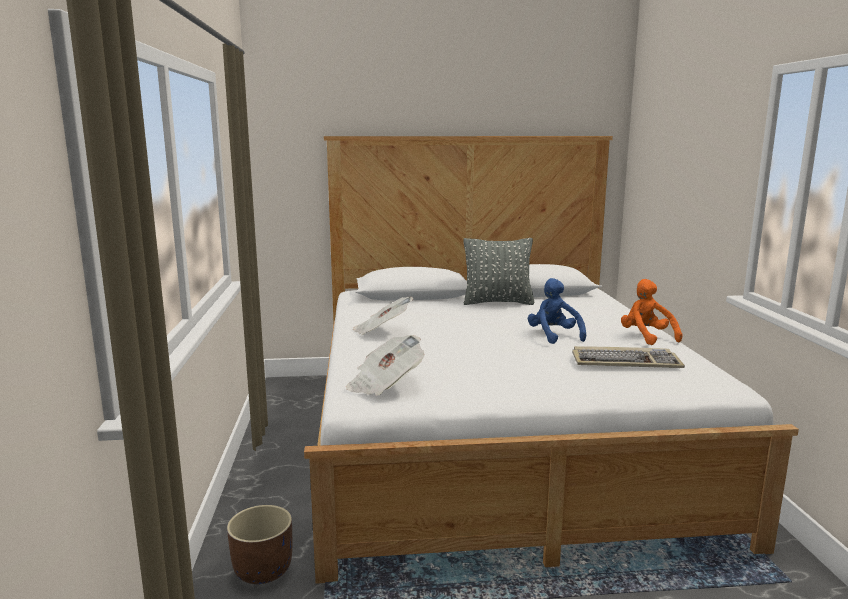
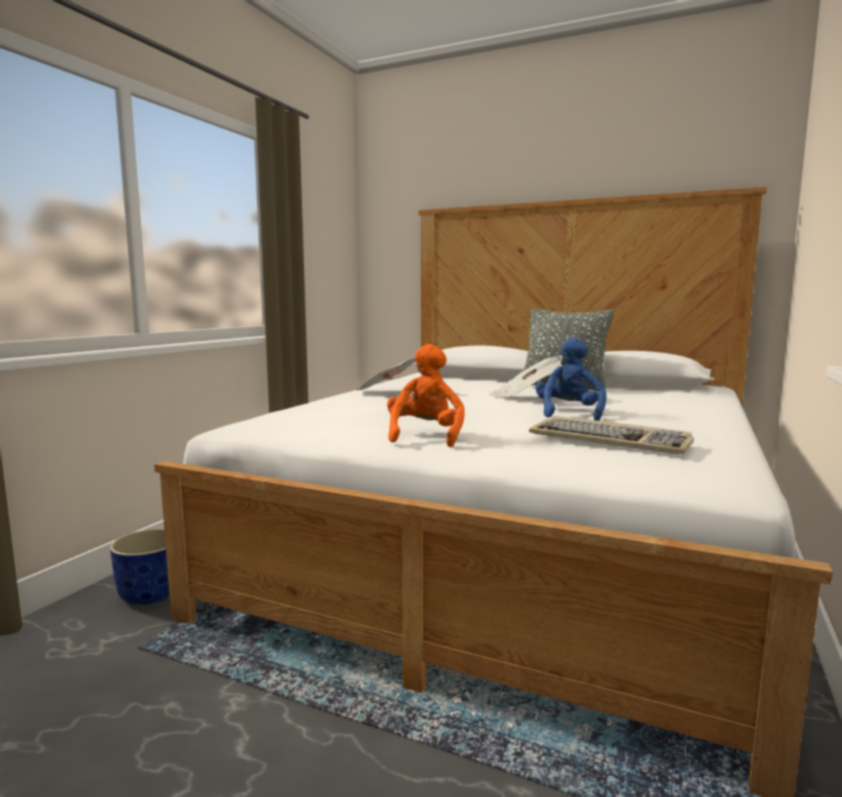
camera: 30 degrees right, 5 degrees down
(262, 569) = (151, 593): brown planter -> blue planter
(385, 384) = (287, 420): newspaper -> newspaper (526, 396)
(646, 337) = (700, 427): orange plush toy -> orange plush toy (425, 436)

